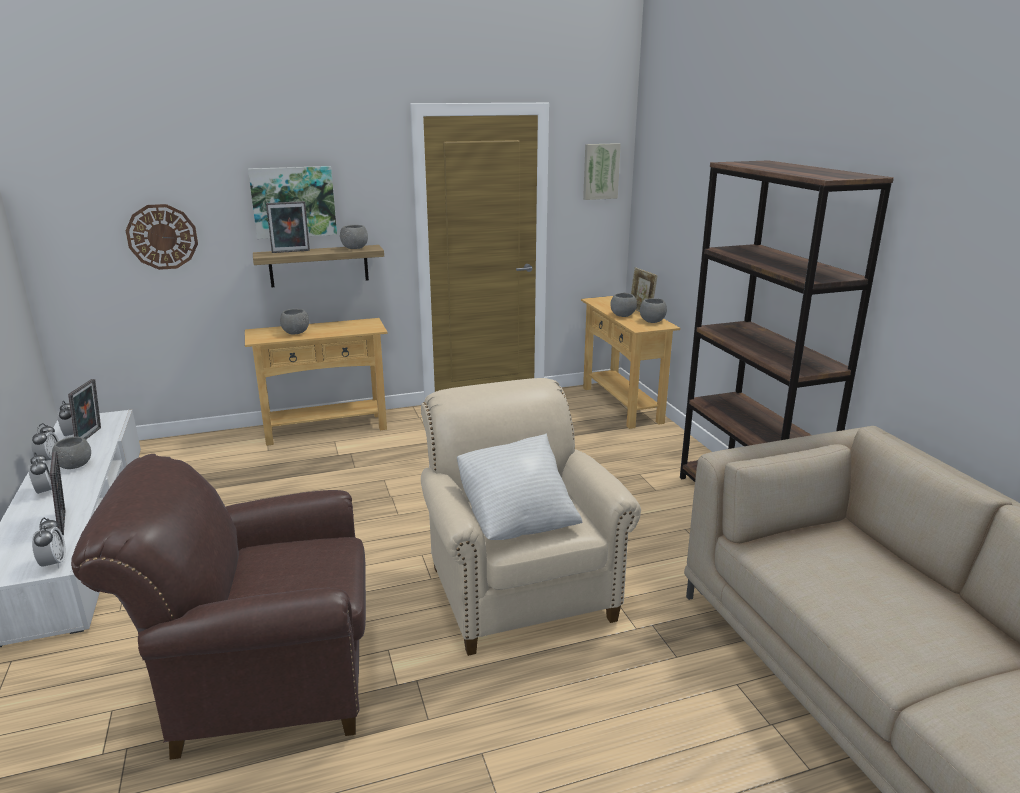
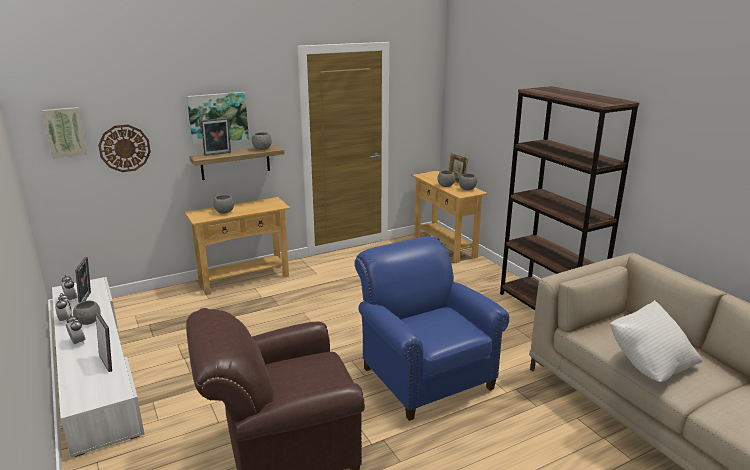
camera: 10 degrees left, 0 degrees up
(54, 563) = (117, 391): alarm clock -> none
(517, 520) = (432, 330): white pillow -> white pillow (650, 364)
(517, 587) = (423, 375): beige armchair -> blue armchair
(600, 171) = (422, 87): picture -> picture (65, 132)

